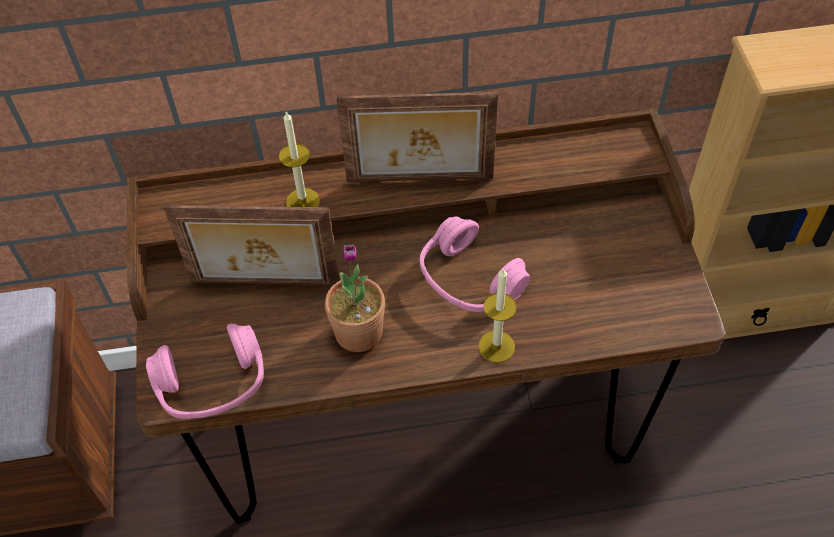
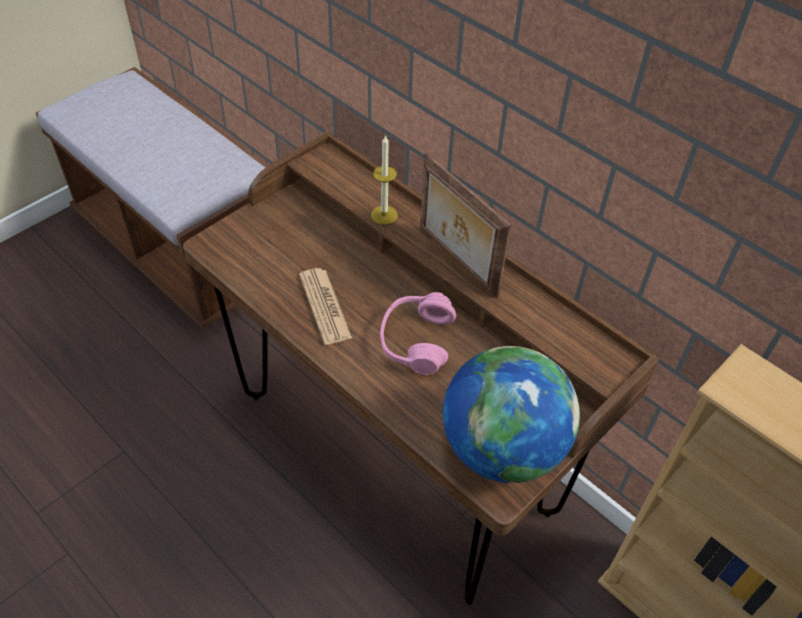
camera: 50 degrees right, 5 degrees down
(212, 384) = (232, 260): pink headphones -> none
(265, 284) = (321, 242): picture frame -> none
(358, 332) = (325, 306): potted plant -> newspaper
(496, 346) = (374, 385): candle -> none
(645, 288) = (502, 448): none -> globe

